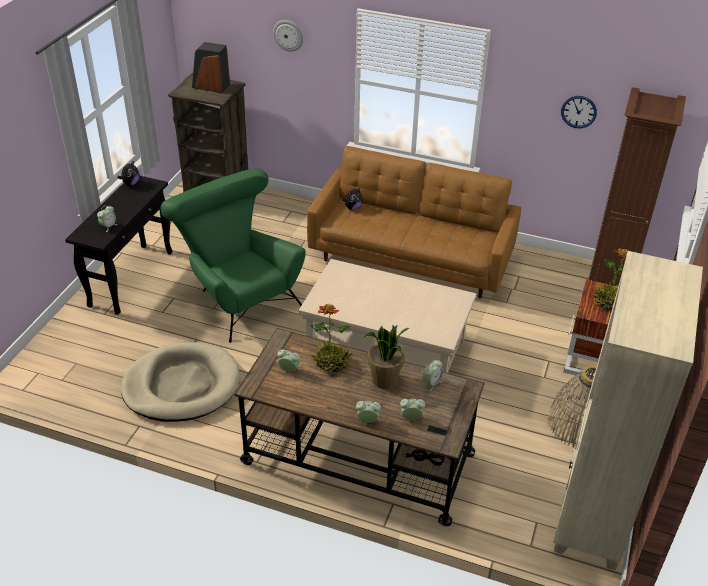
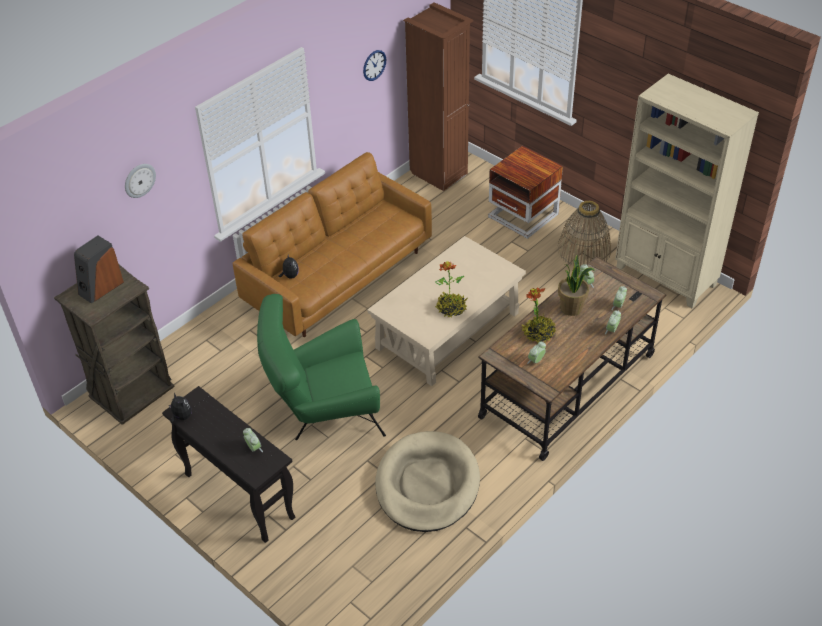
camera: 65 degrees left, 5 degrees up
(608, 302) = (522, 168): potted plant -> potted plant (451, 309)

